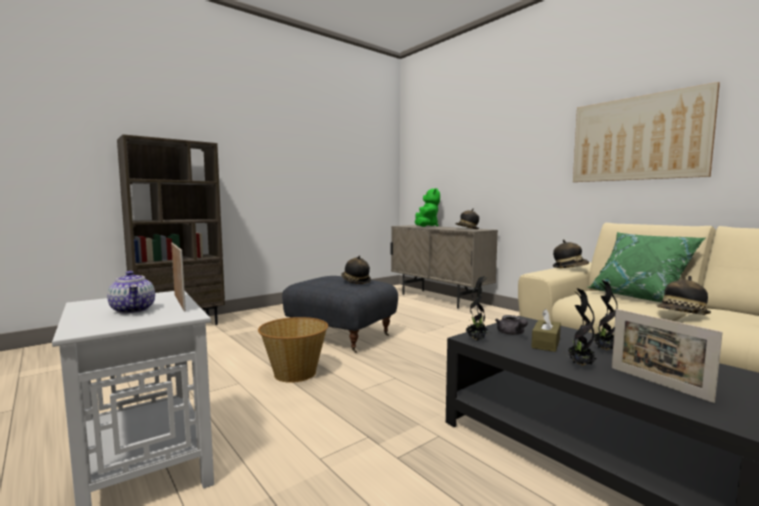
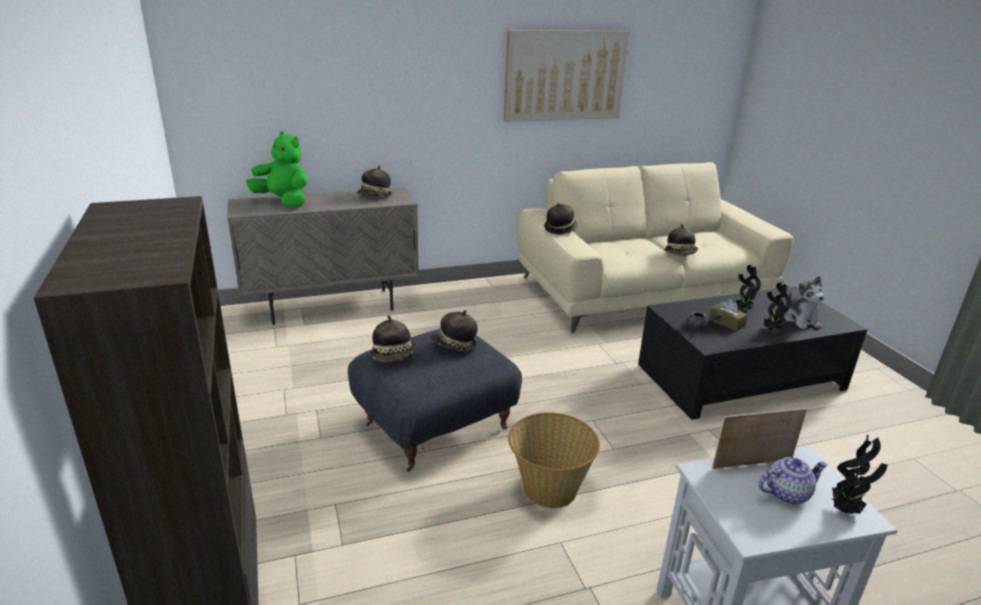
camera: 70 degrees left, 20 degrees up
(331, 276) = (393, 356): none -> hat
(477, 340) = (714, 345): potted plant -> potted plant (845, 511)
(640, 297) = (620, 242): green pillow -> none
(658, 383) = (800, 320): picture frame -> plush toy

